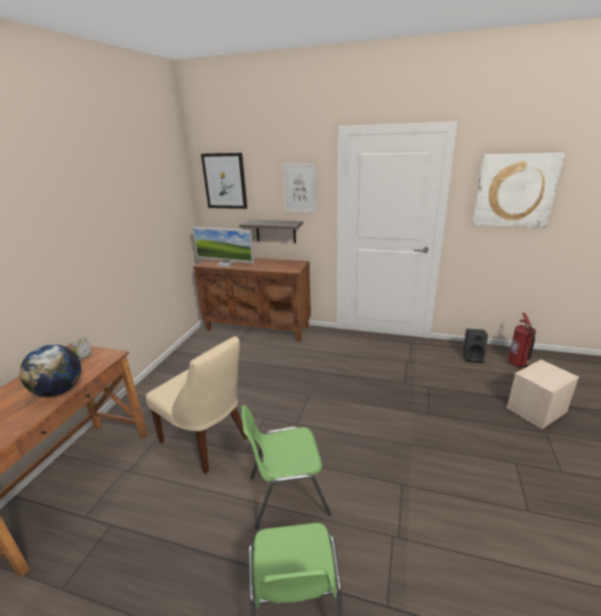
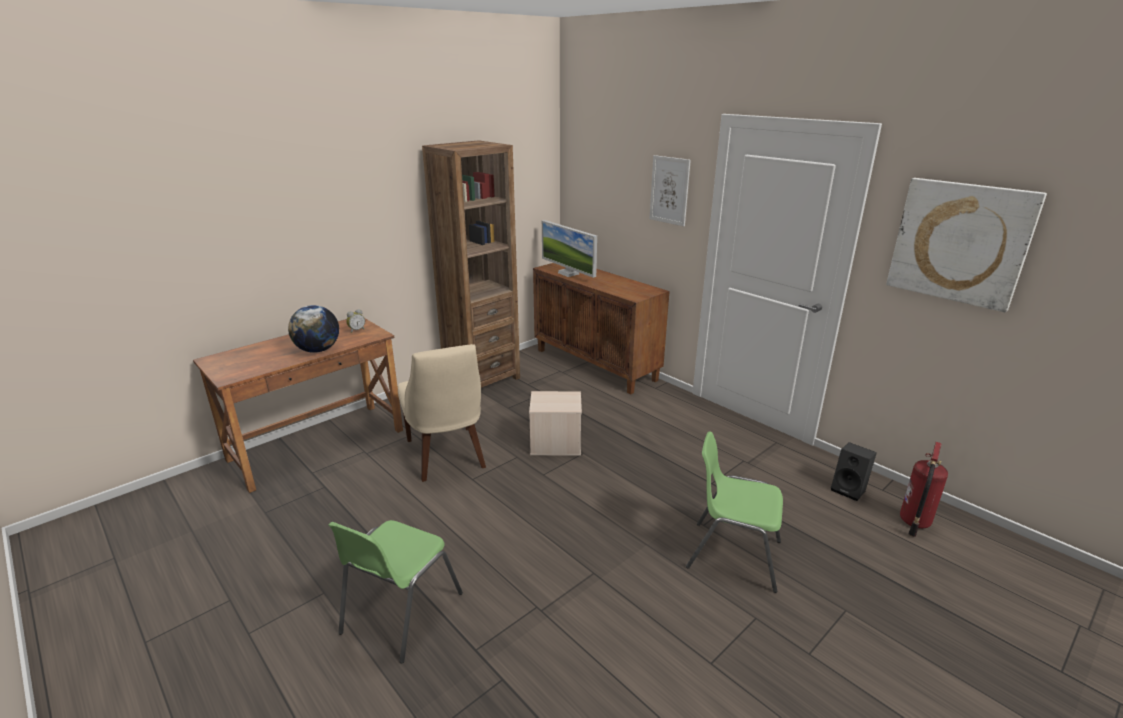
camera: 30 degrees right, 0 degrees up
(180, 365) = (481, 378): none -> brown bookcase
(225, 181) = (591, 169): picture -> none
(275, 231) = (637, 242): shelf -> none
(287, 494) = (474, 529): green chair -> green chair (732, 554)
(536, 410) = (866, 583): beige storage box -> beige storage box (555, 444)

